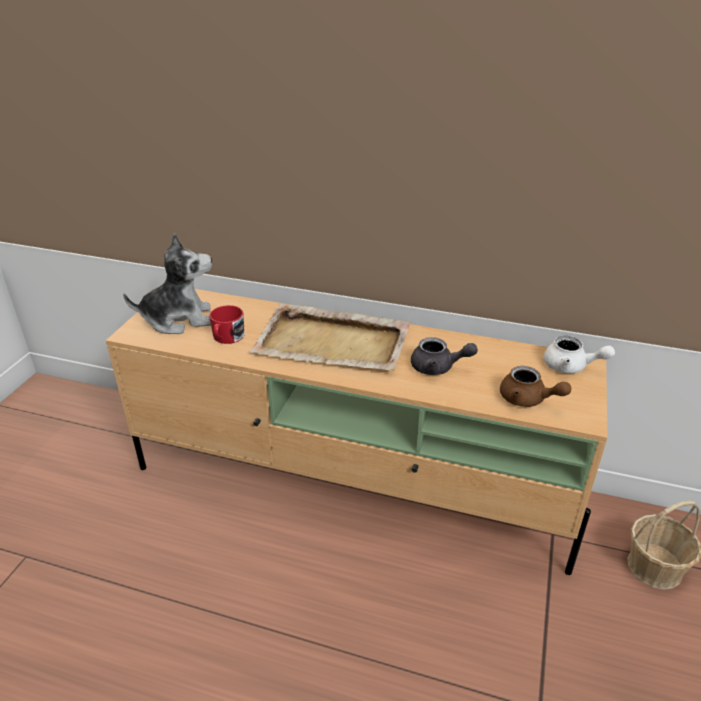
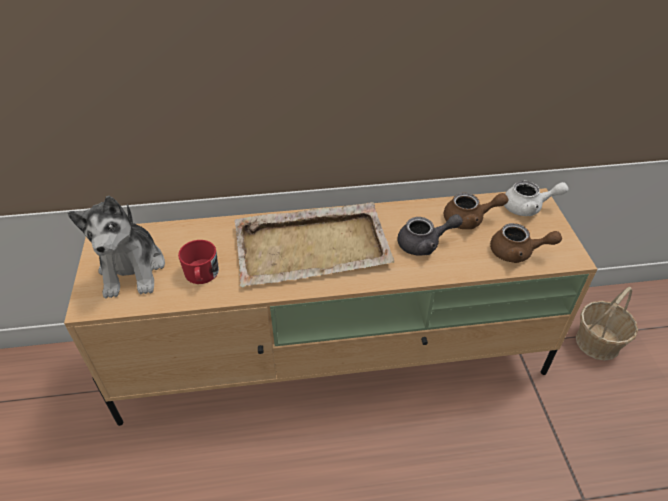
camera: 25 degrees left, 10 degrees up
(179, 319) = (132, 269): plush toy -> plush toy turned 120 degrees clockwise
(499, 361) = (469, 220): none -> brown teapot

